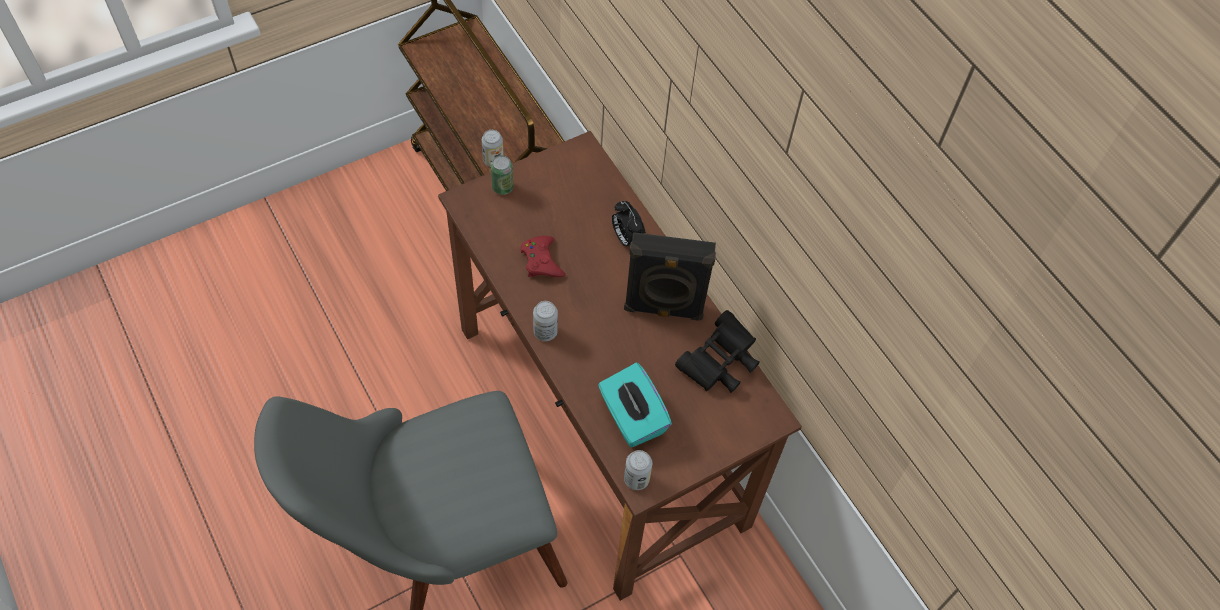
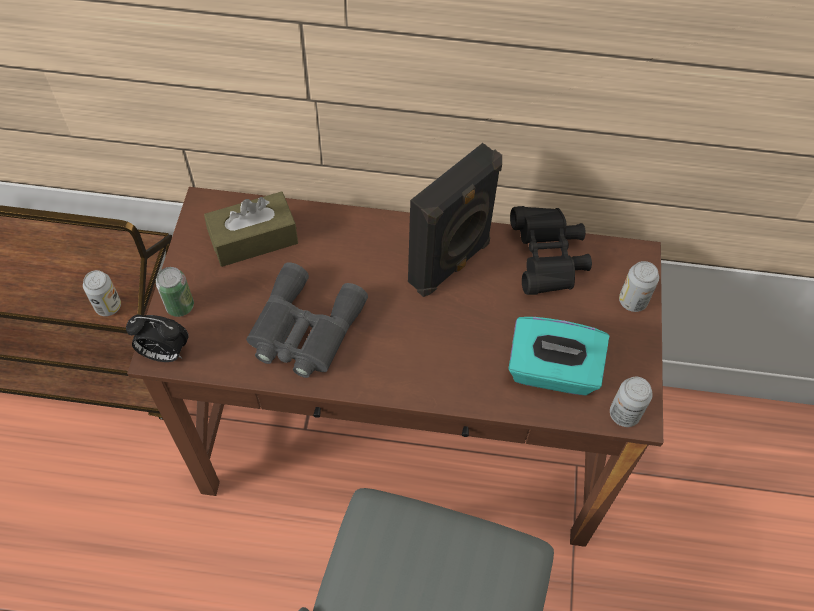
camera: 50 degrees left, 0 degrees up
(541, 261) = (303, 330): red game controller -> grey binoculars
(545, 332) = (391, 383): can -> can (632, 301)
(583, 190) = (254, 239): none -> brown tissue box
(626, 238) = (344, 240): alarm clock -> alarm clock (164, 353)

